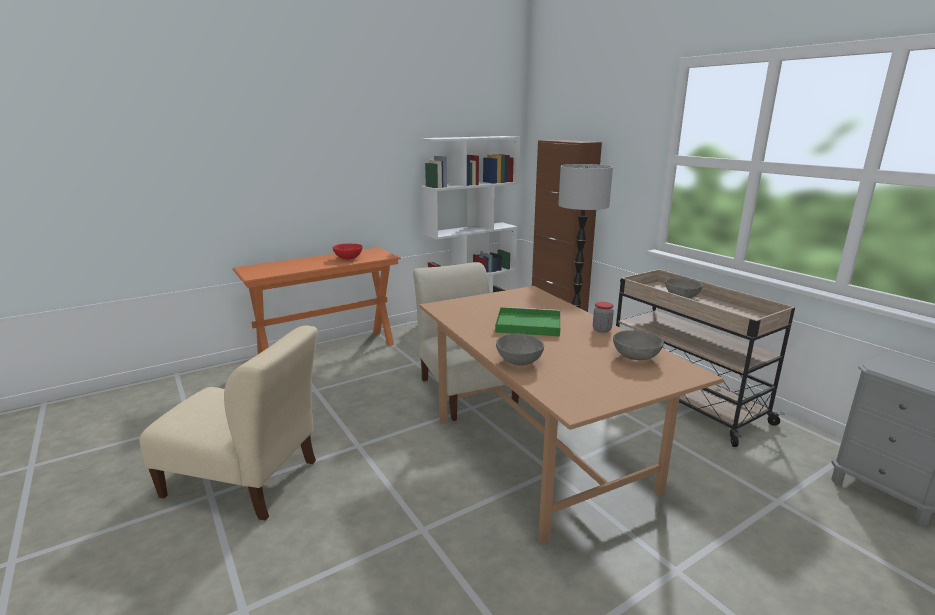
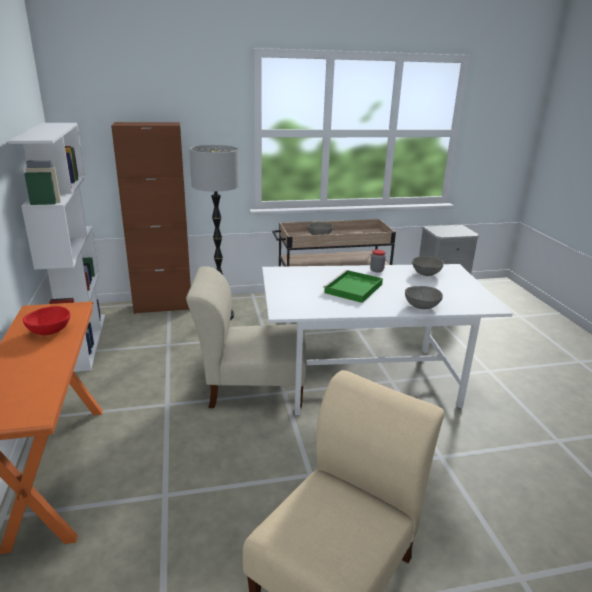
camera: 70 degrees left, 5 degrees up
(542, 453) = (368, 378): brown dining table -> white dining table

